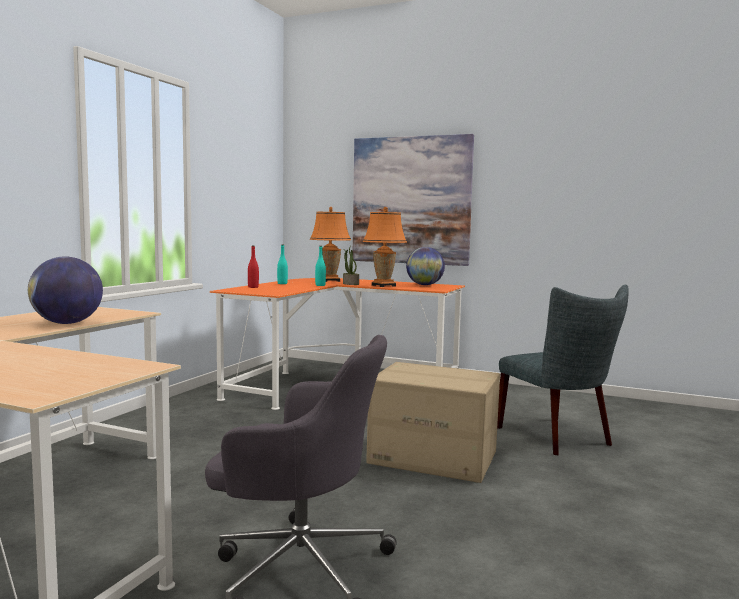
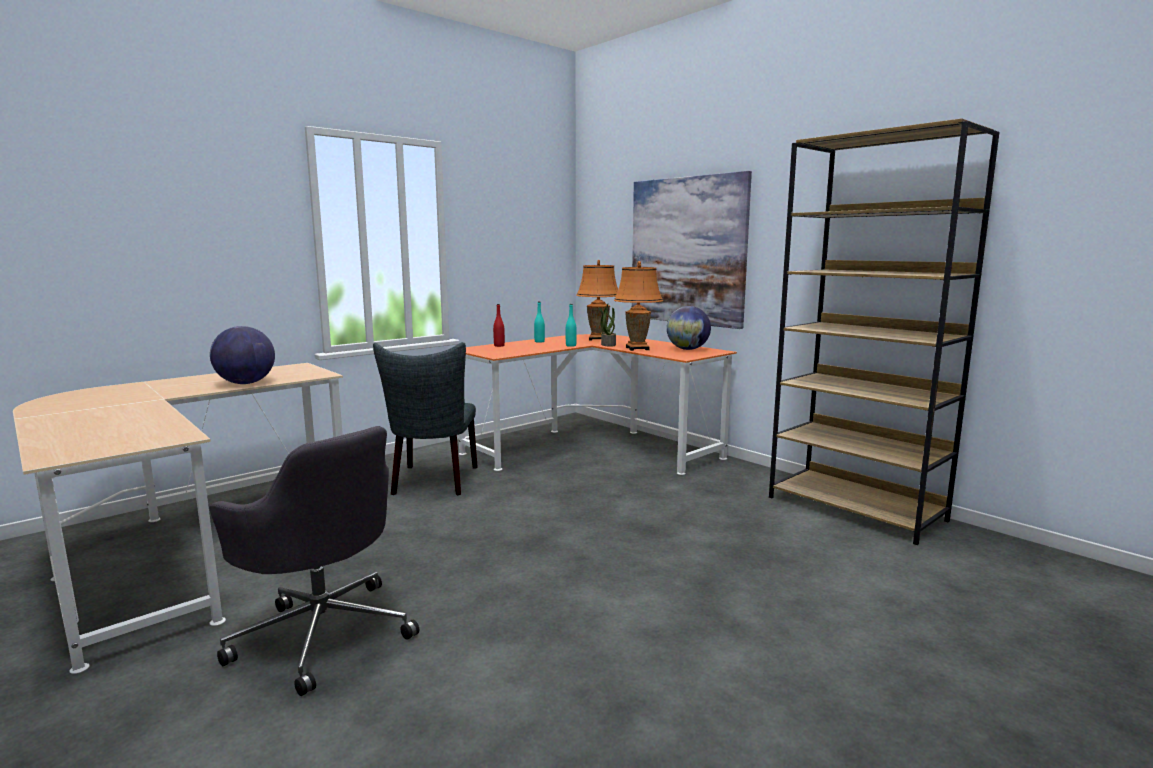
camera: 25 degrees right, 5 degrees up
(433, 457) = (578, 547): cardboard box -> none
(558, 438) = (750, 548): grey chair -> grey chair (433, 482)
(590, 402) = (856, 509): none -> brown bookcase

